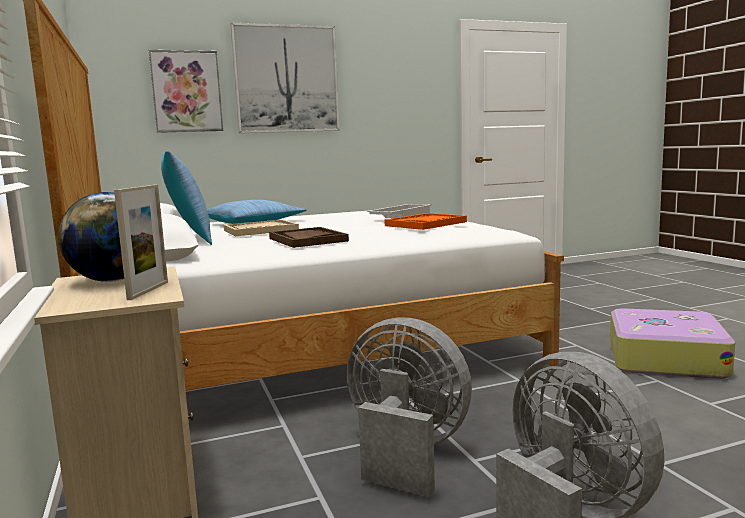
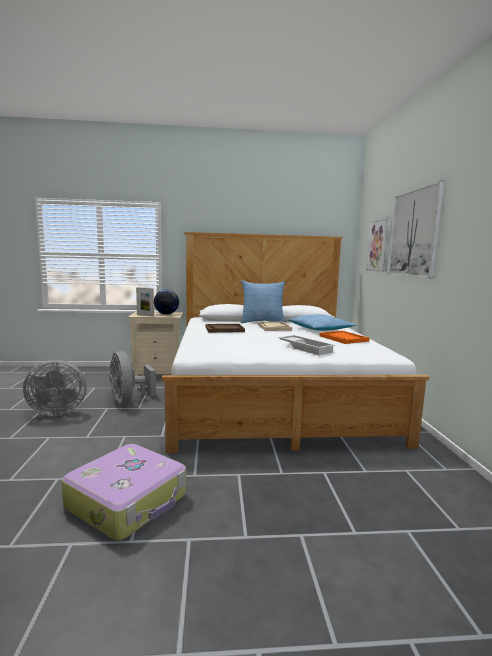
camera: 105 degrees right, 0 degrees up
(405, 452) = (128, 400): grey fan -> grey fan turned 105 degrees clockwise
(425, 224) = (238, 343): orange tray -> orange tray (343, 338)

